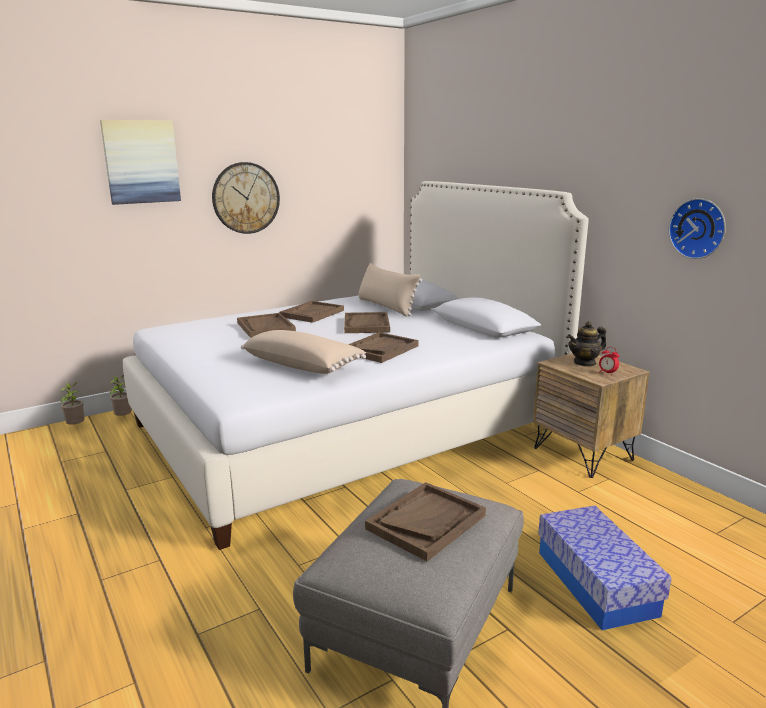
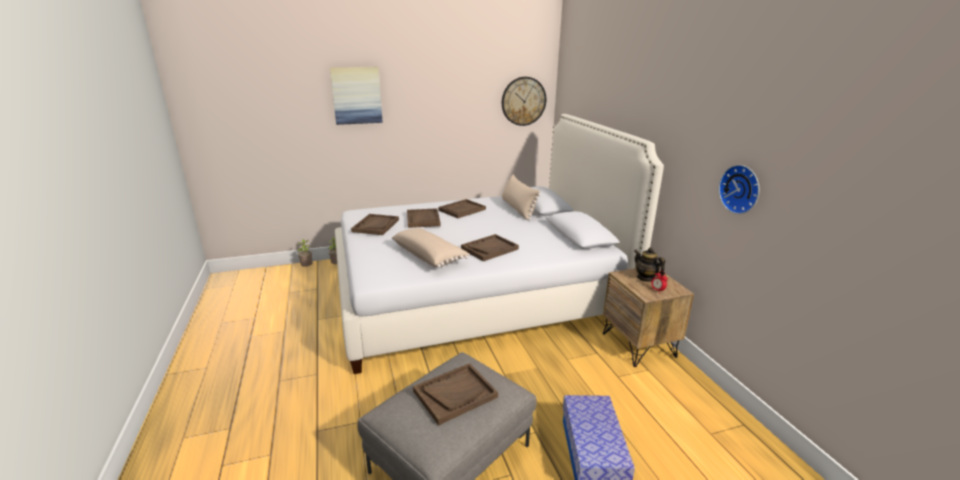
camera: 15 degrees right, 5 degrees up
(246, 198) = (429, 121): wall clock -> wall clock (523, 101)
(366, 324) = (493, 224): brown tray -> brown tray (376, 225)
(585, 363) = (645, 278): teapot -> teapot turned 60 degrees clockwise

